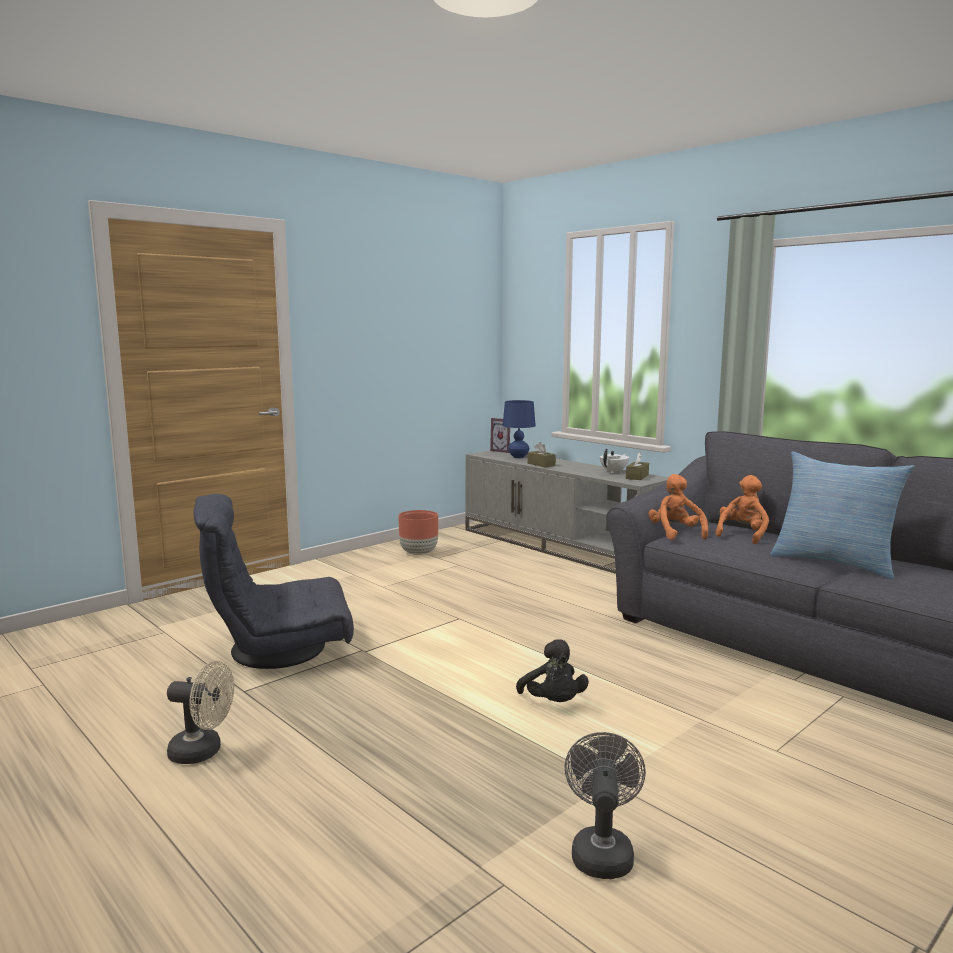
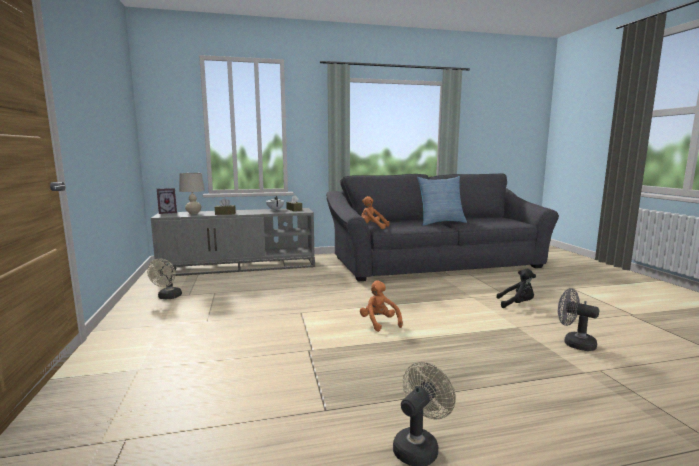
camera: 60 degrees left, 0 degrees up
(279, 649) = (264, 381): grey armchair -> none
(419, 553) = (168, 297): brown planter -> beige fan
(518, 457) = (193, 213): blue table lamp -> beige table lamp
(553, 703) = (435, 318): black plush toy -> black plush toy (517, 304)
(742, 535) = (391, 222): orange plush toy -> orange plush toy (379, 323)

